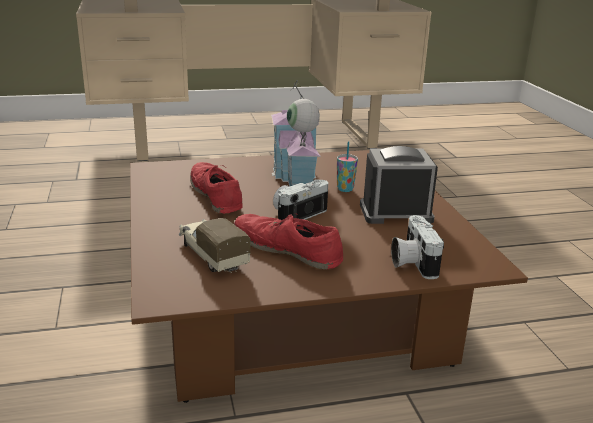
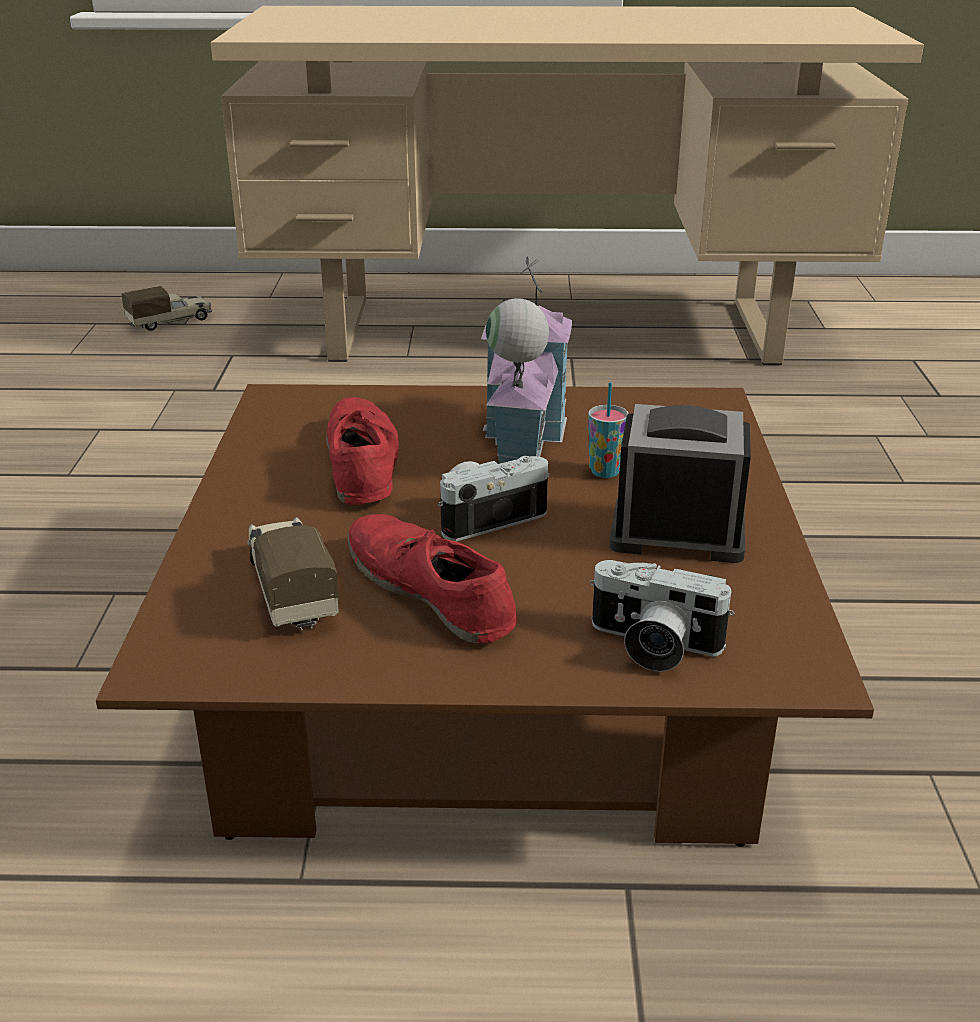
camera: 15 degrees right, 5 degrees up
(35, 146) = (171, 322): none -> toy truck
(412, 262) = (652, 646): camera -> camera turned 75 degrees counterclockwise

